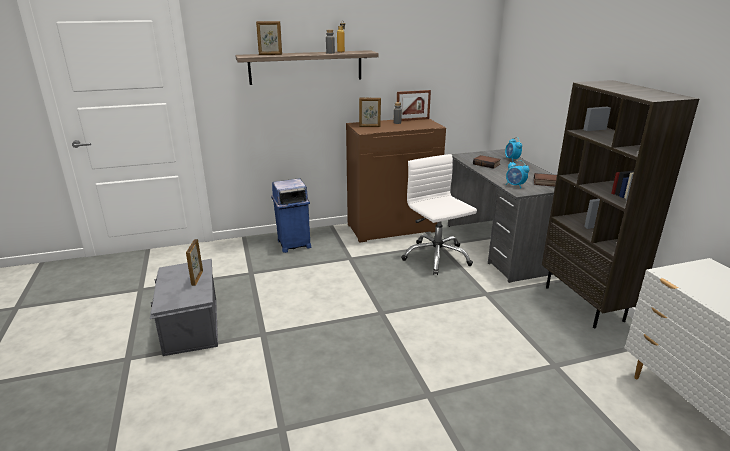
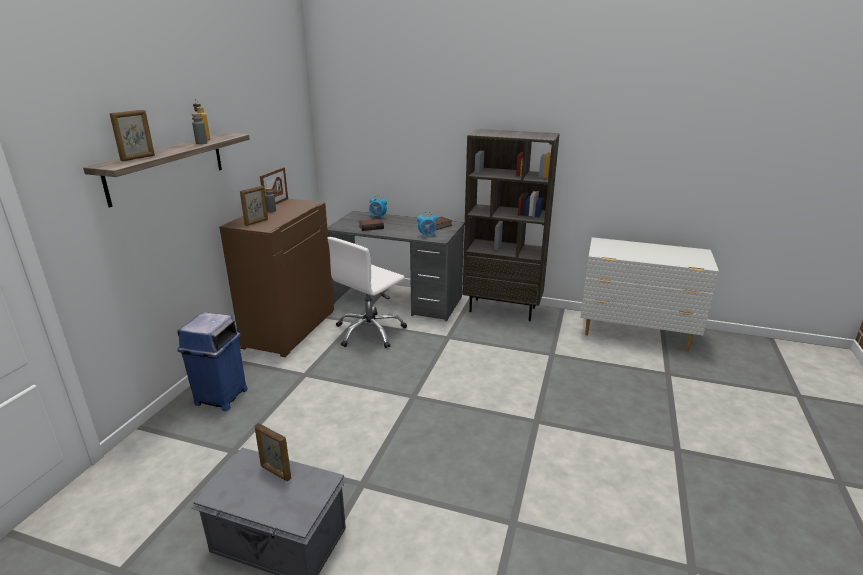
camera: 55 degrees left, 0 degrees up
(436, 257) = (370, 332): white office chair -> white office chair turned 60 degrees counterclockwise

